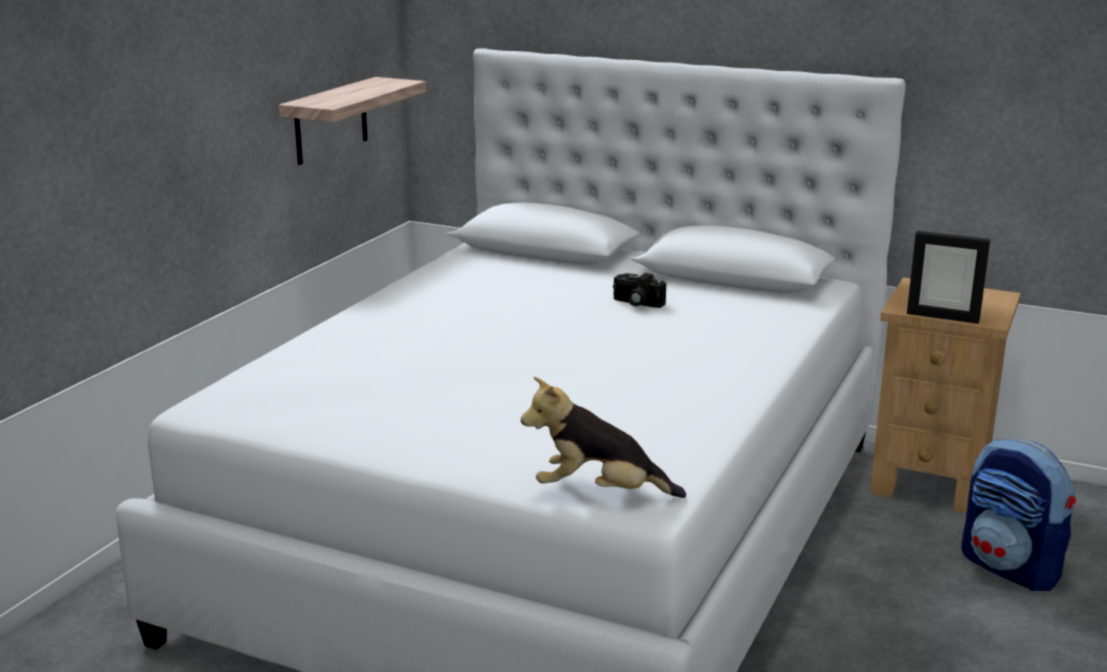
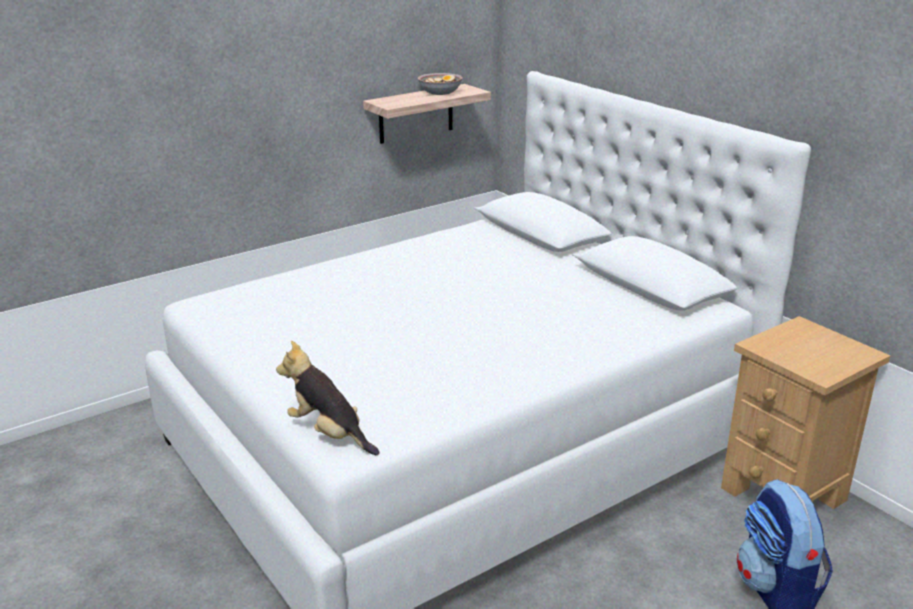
camera: 30 degrees right, 5 degrees up
(365, 87) = (440, 93): none -> bowl
(636, 303) = (546, 291): camera -> none
(943, 316) = (783, 361): picture frame -> none

